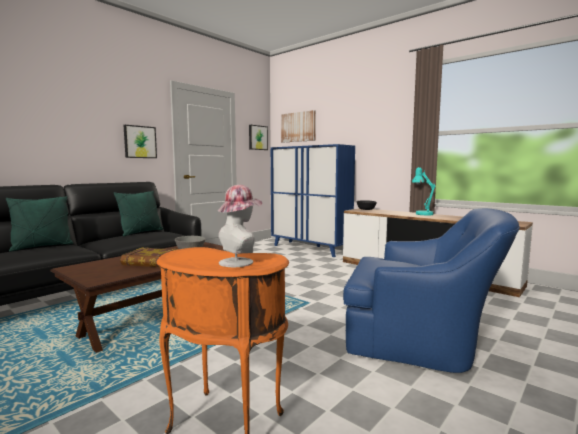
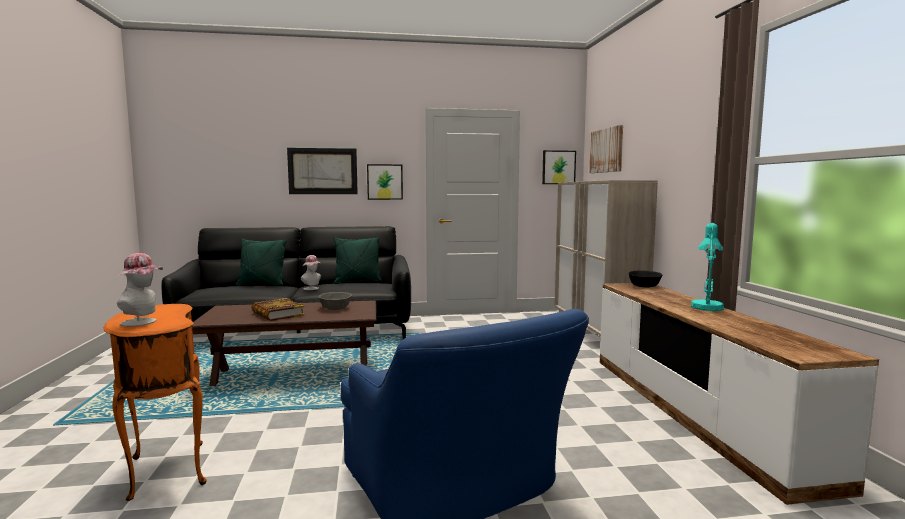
camera: 40 degrees right, 0 degrees up
(80, 128) = (322, 171): none -> picture
(114, 242) = (312, 289): none -> hat
(310, 249) = (596, 335): blue cabinet -> beige cabinet

